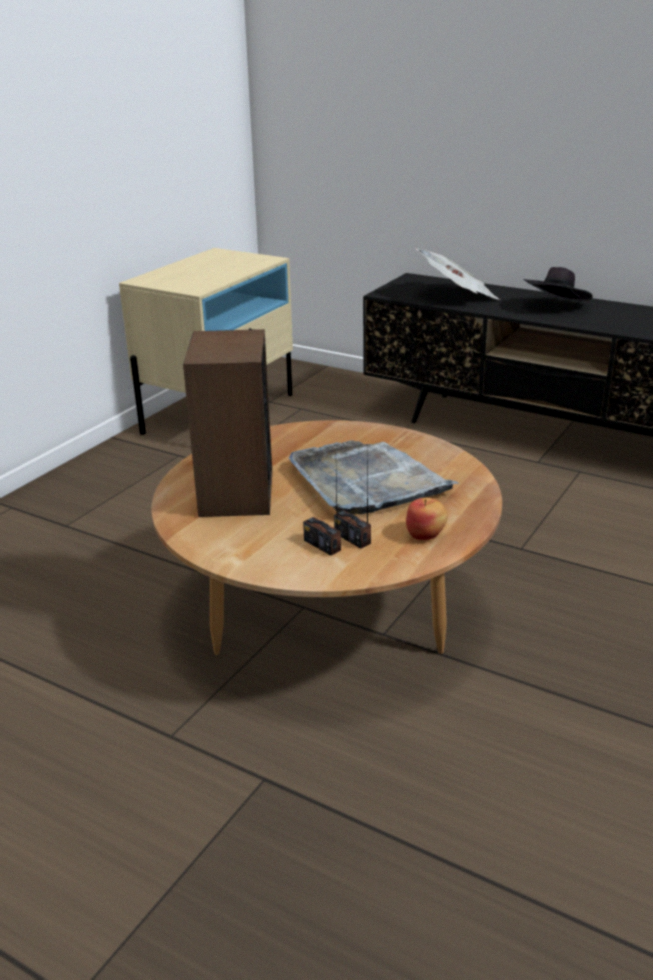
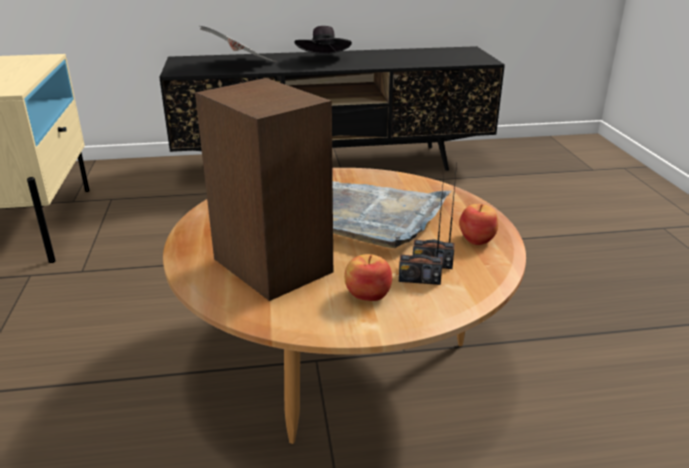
camera: 40 degrees left, 0 degrees up
(268, 539) = (367, 294): none -> apple

